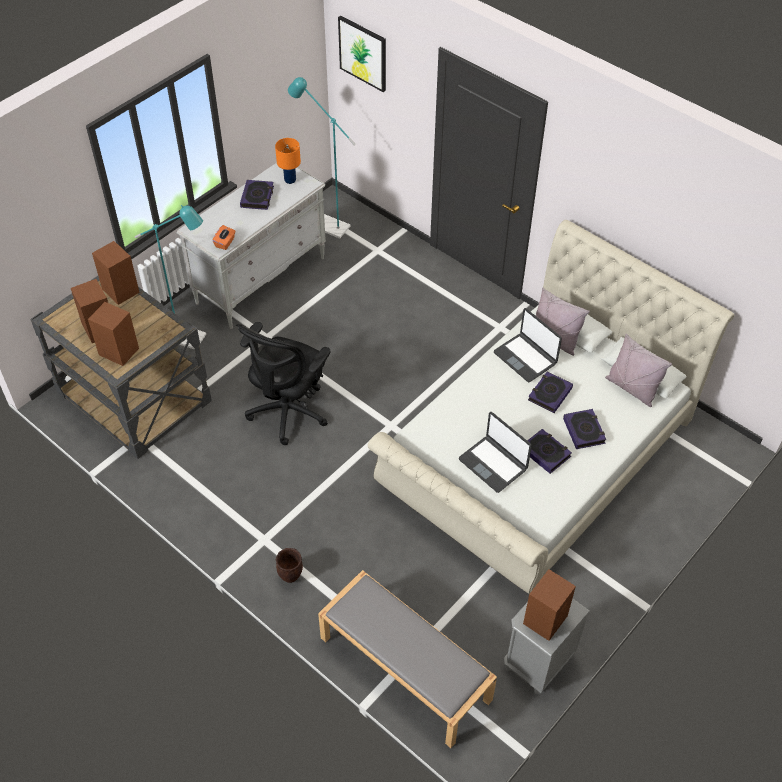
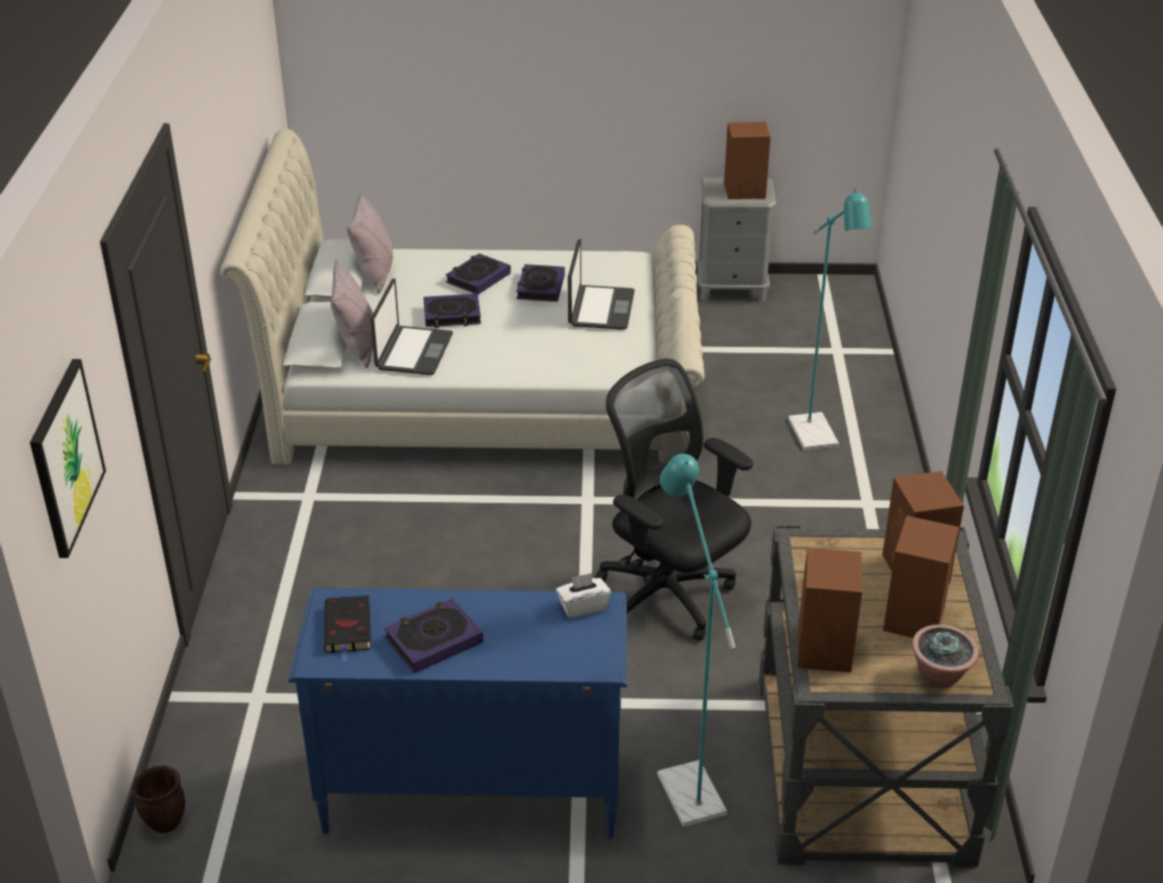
camera: 130 degrees left, 15 degrees down
(67, 311) = (940, 676): none -> potted plant
(225, 243) = (583, 606): orange tissue box -> white tissue box
(262, 280) = (470, 790): white dresser -> blue dresser
(289, 180) = (348, 630): orange table lamp -> black book
(289, 407) = (672, 598): black office chair -> black office chair turned 120 degrees counterclockwise
(291, 576) = (875, 460): brown planter -> brown planter (165, 822)
(326, 225) = (247, 801): turquoise floor lamp -> turquoise floor lamp (816, 439)
(403, 668) = (850, 348): grey bench -> none

